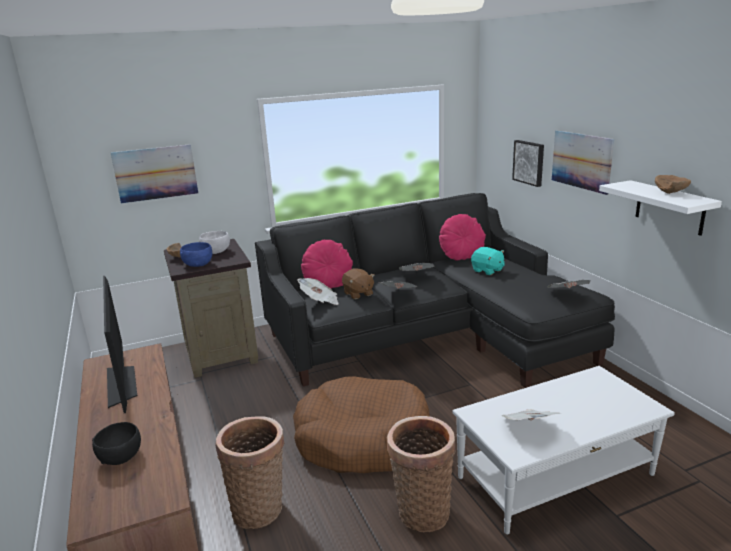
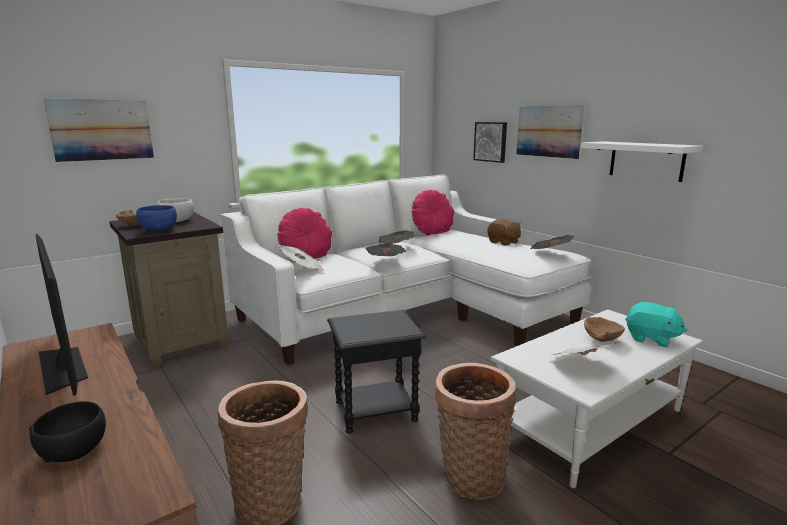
camera: 15 degrees left, 5 degrees down
(358, 294) = (342, 262): brown plush toy -> brown plush toy (503, 242)
(364, 439) = (375, 409): brown dog bed -> black side table
(430, 336) = (407, 311): black sofa -> white sofa
(487, 270) = (464, 240): turquoise plush toy -> turquoise plush toy (651, 339)
(671, 193) = (652, 143): brown bowl -> brown bowl (602, 340)

